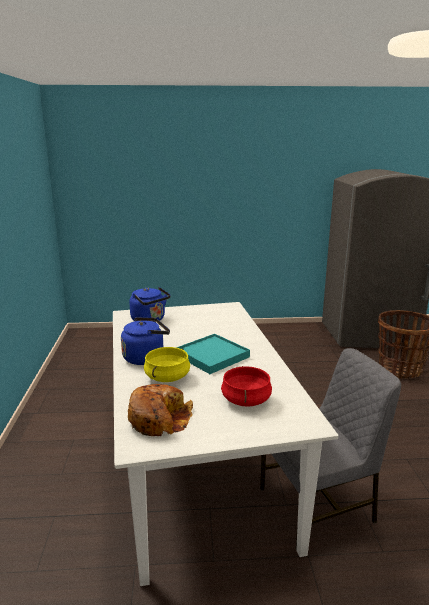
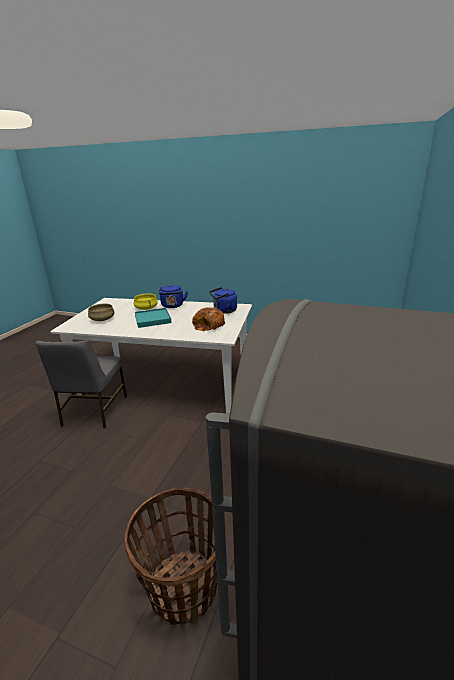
camera: 115 degrees right, 5 degrees up
(159, 418) = (117, 304): bread -> bread (209, 325)
(245, 400) = (102, 319): red cooking pot -> beige cooking pot

